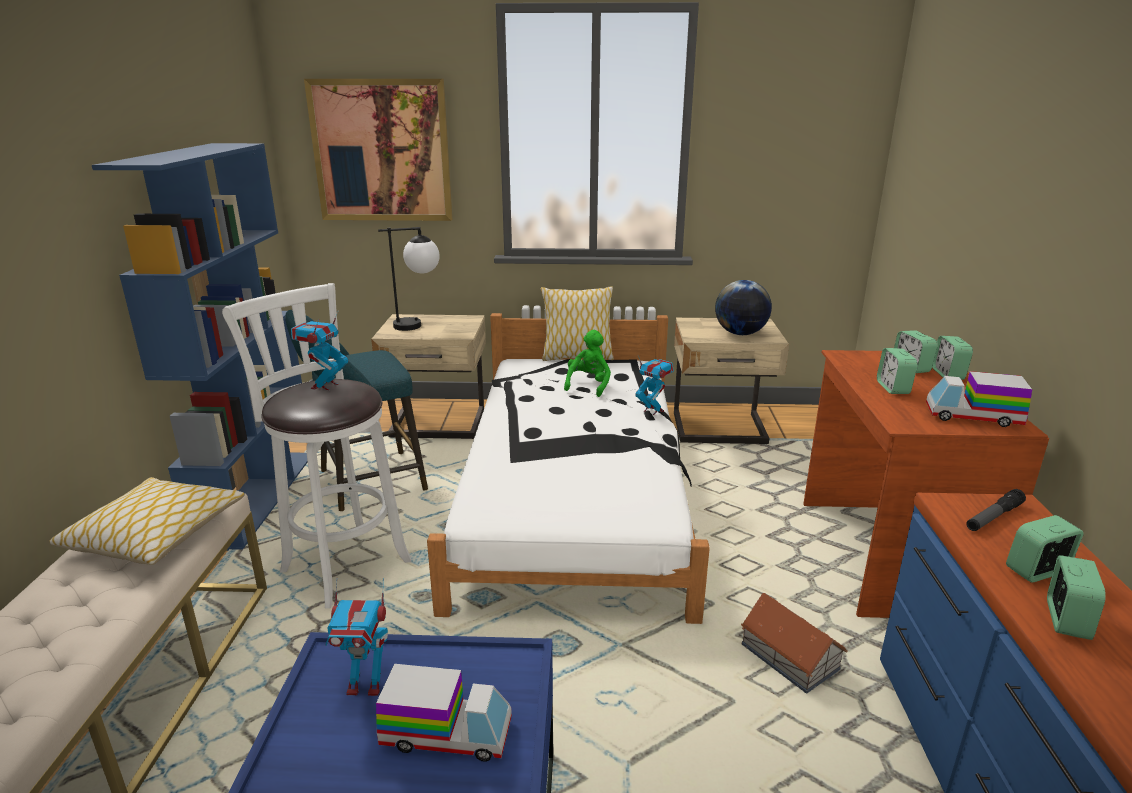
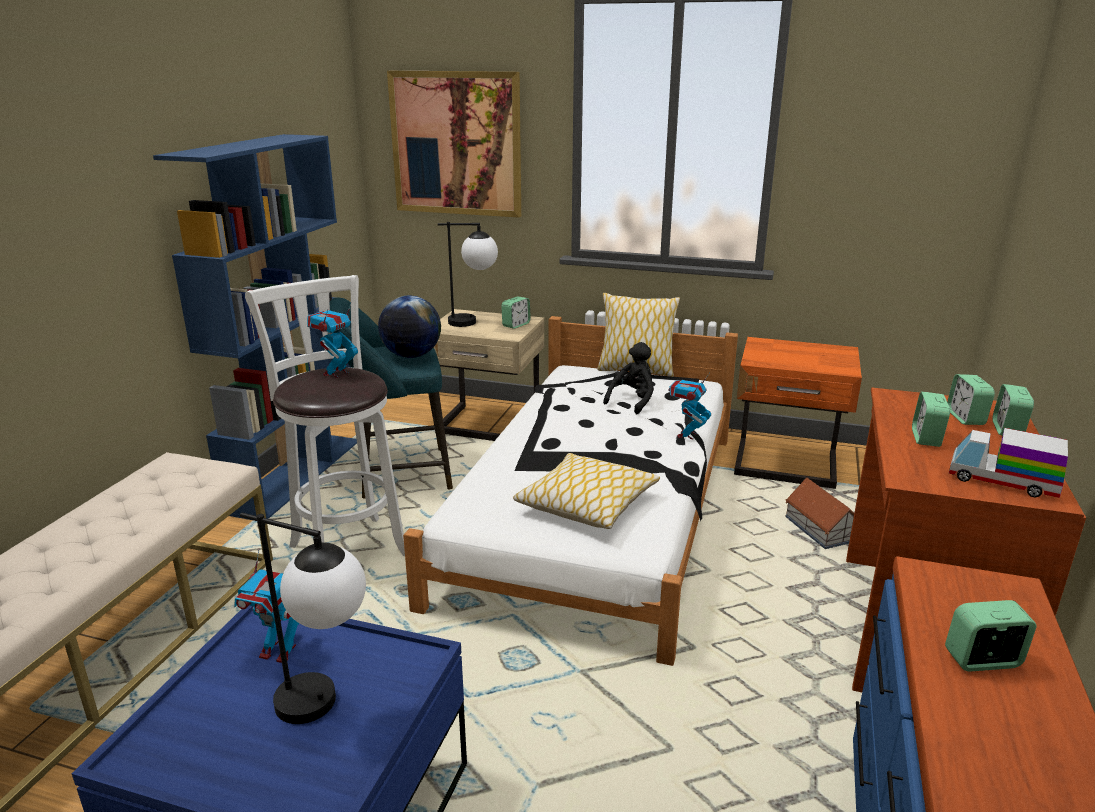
camera: 15 degrees right, 0 degrees up
(156, 535) = (167, 493): pillow -> pillow (587, 504)
(446, 734) = (326, 708): toy truck -> table lamp
(588, 385) = (632, 401): green plush toy -> black plush toy
(652, 410) = (687, 435): toy robot -> toy robot turned 120 degrees counterclockwise
(720, 431) = (786, 467): beige nightstand -> orange nightstand
(740, 334) = (810, 361): globe -> globe (411, 356)
(789, 657) = (753, 717): toy house -> toy house (821, 529)
(993, 517) = (971, 595): flashlight -> none
(1066, 620) = (980, 717): alarm clock -> alarm clock (516, 325)

